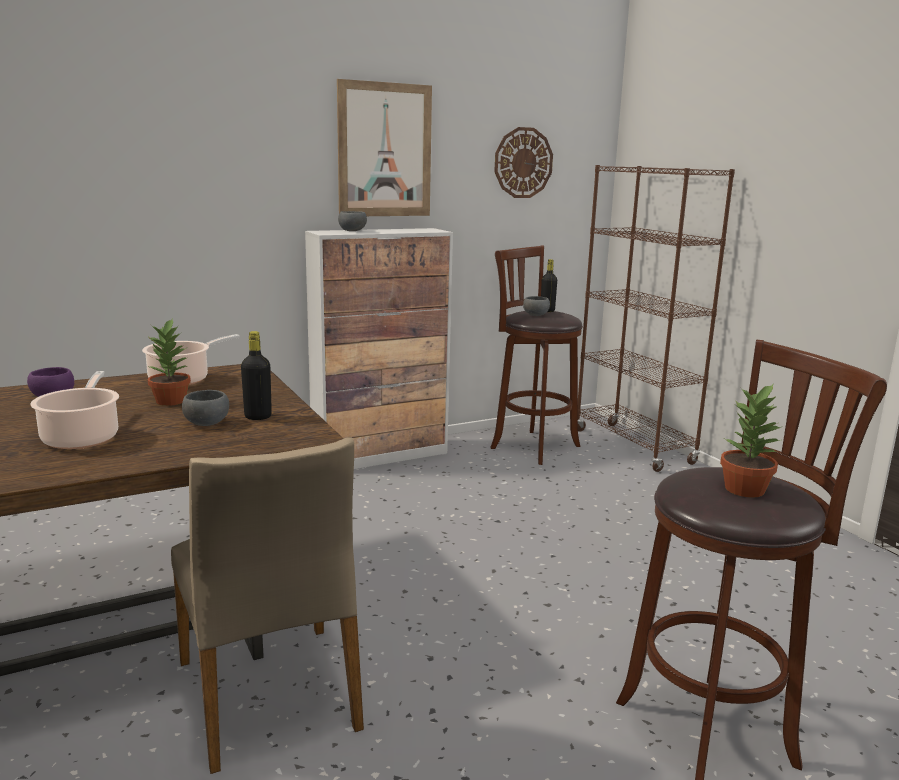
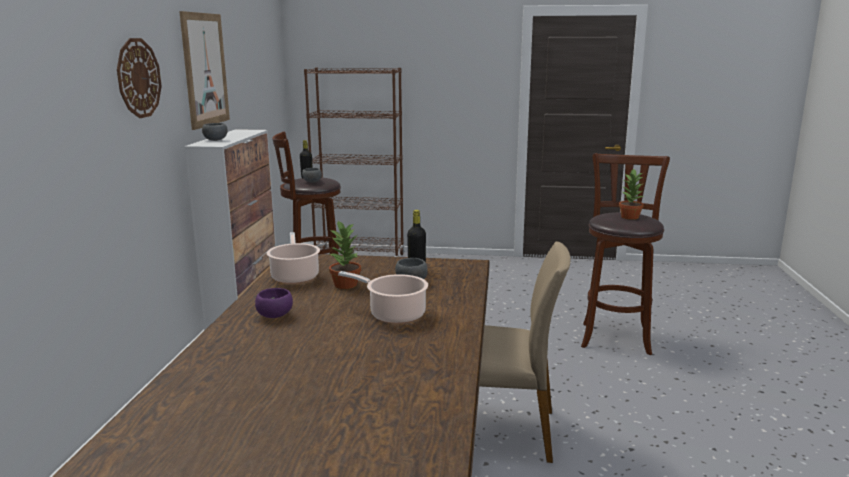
camera: 55 degrees left, 0 degrees up
(523, 163) = (256, 71): wall clock -> wall clock (138, 78)

